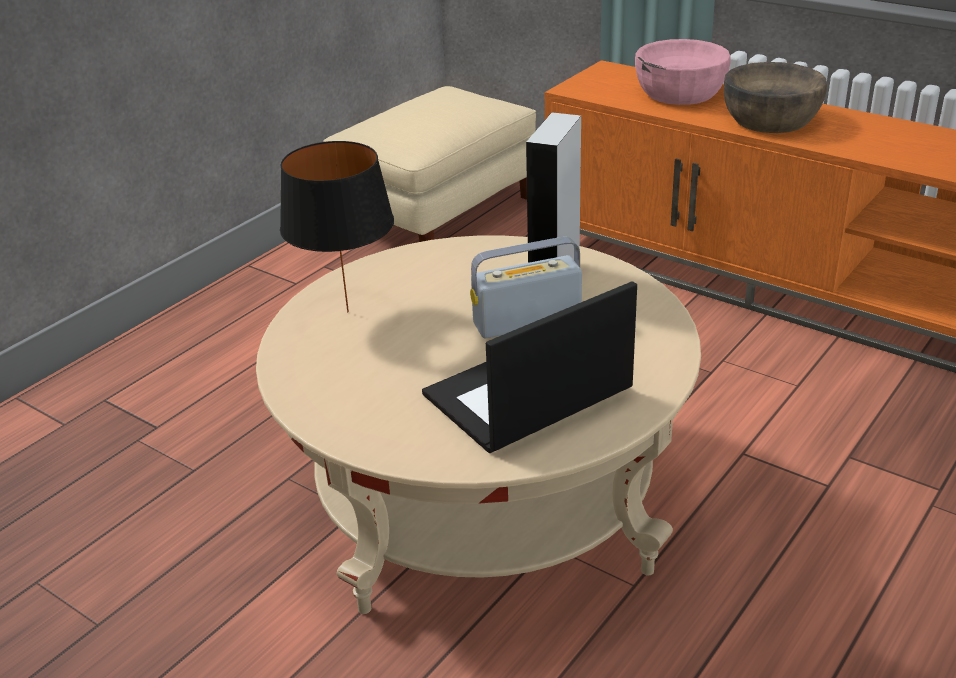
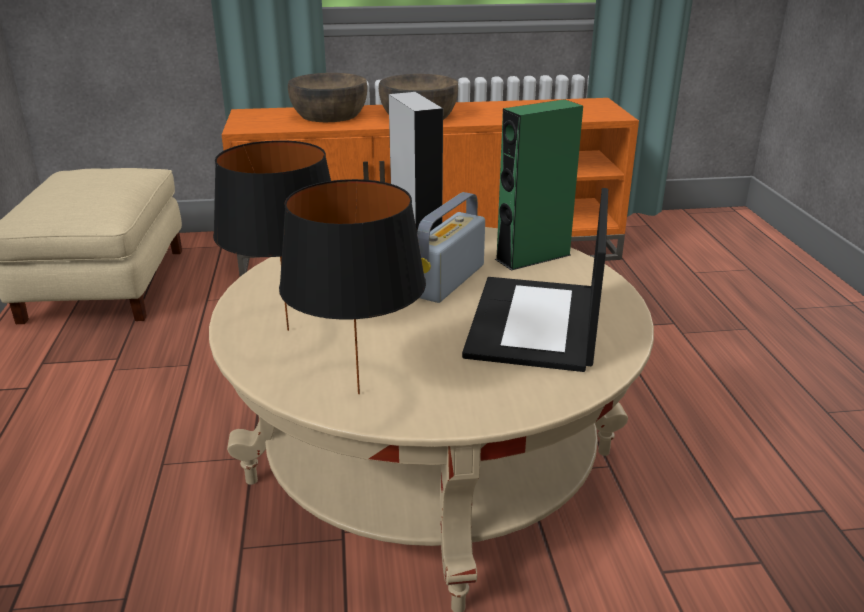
camera: 45 degrees left, 5 degrees down
(314, 385) = (358, 394): none -> black table lamp
(640, 330) = (533, 257): none -> green speaker
(680, 92) = (329, 115): pink bowl -> brown bowl

